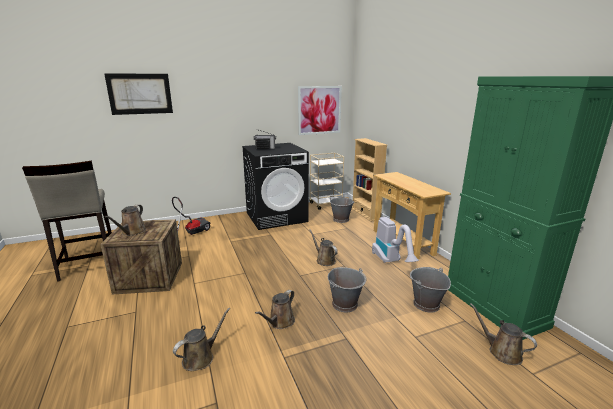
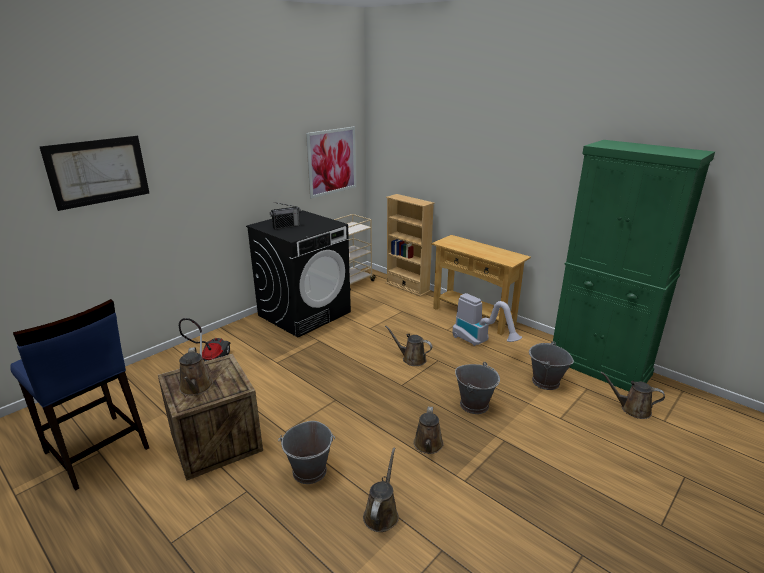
camera: 25 degrees left, 5 degrees up
(88, 264) = (96, 451): beige stool -> blue stool
(341, 219) = (386, 301): grey bucket -> grey bucket (310, 471)

